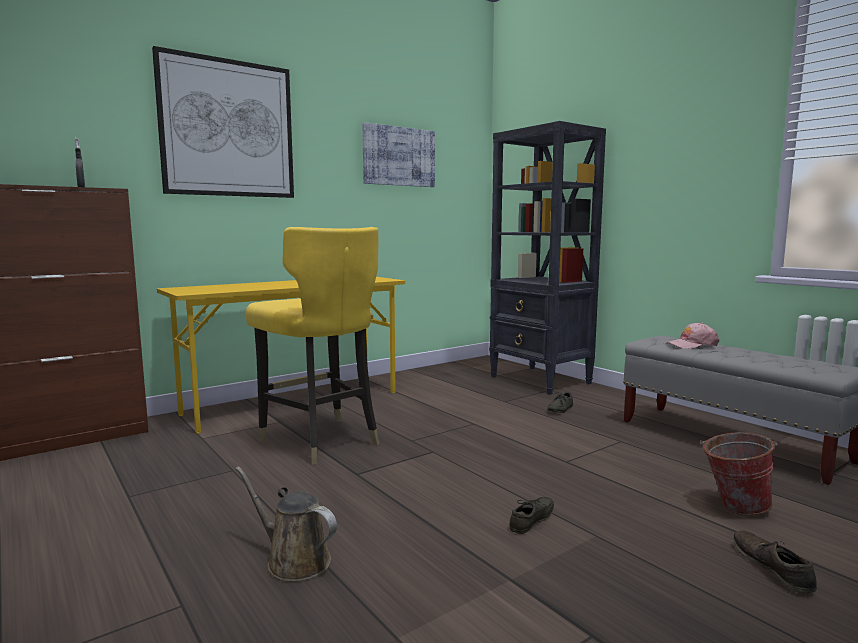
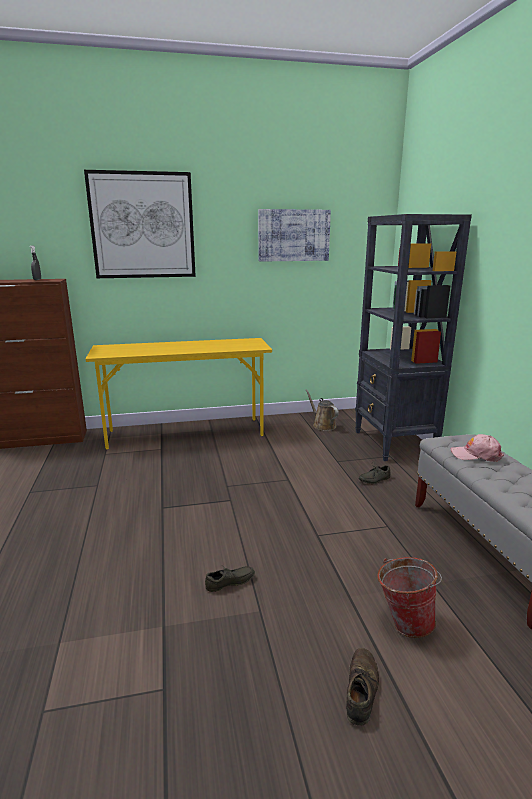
camera: 25 degrees right, 10 degrees up
(293, 560) = (63, 566): brown watering can -> brown watering can (322, 425)
(320, 441) = (169, 472): yellow chair -> none

